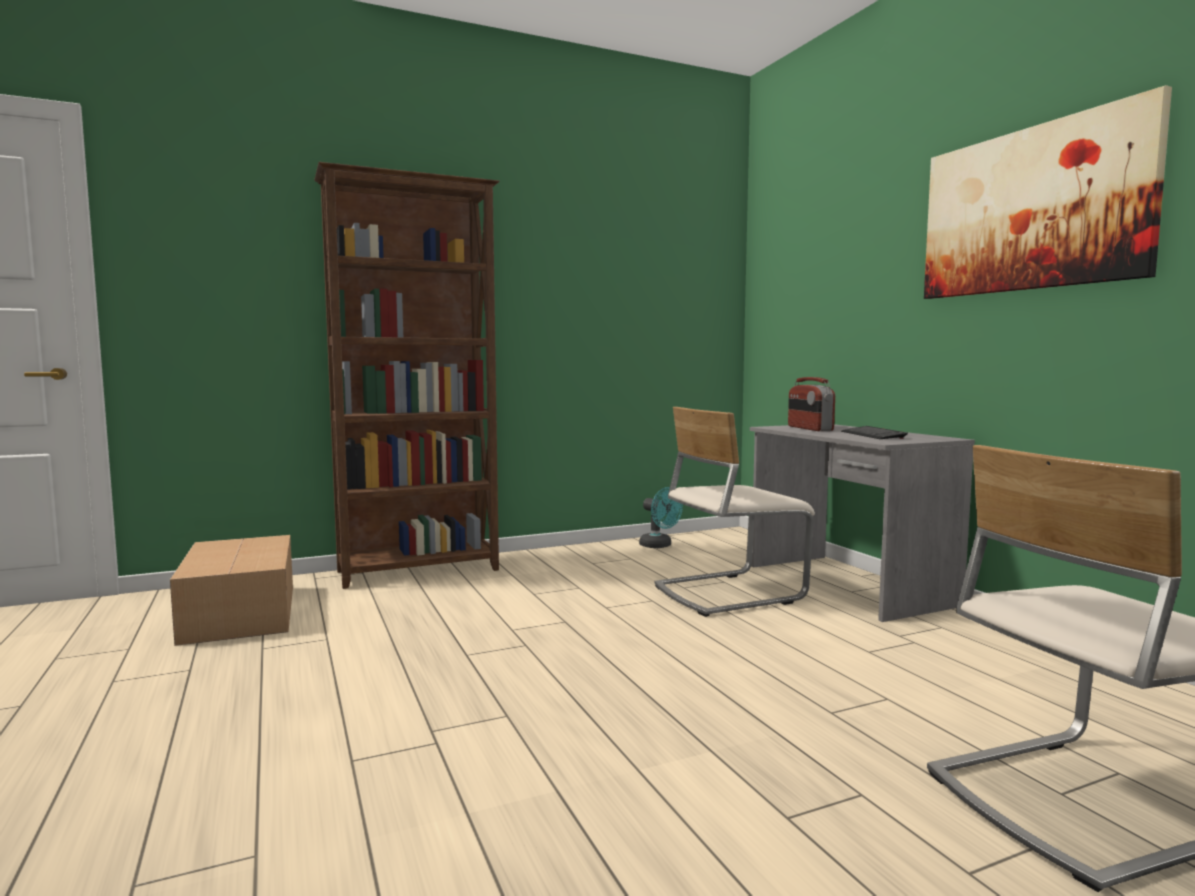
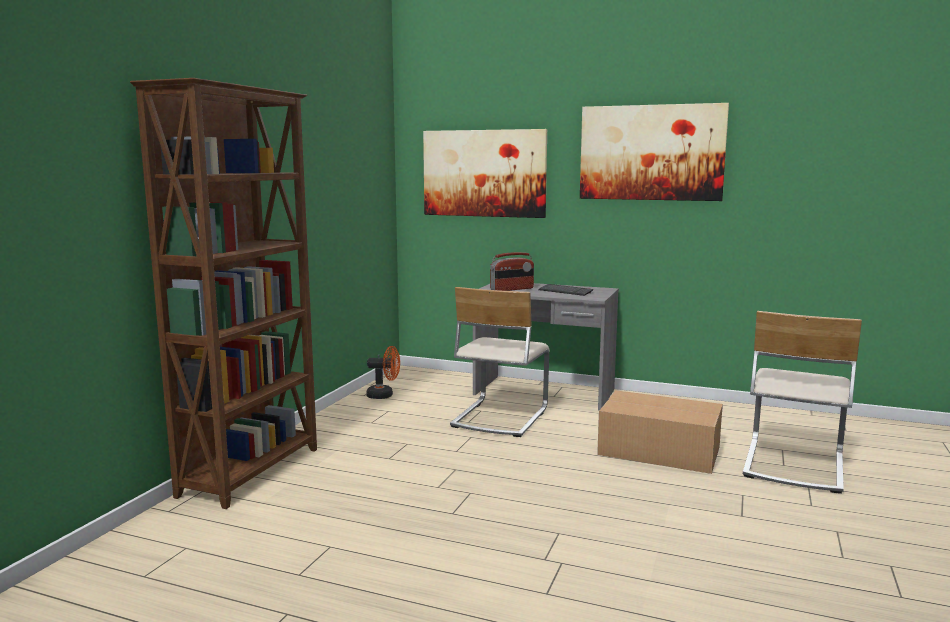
camera: 45 degrees left, 5 degrees up
(241, 612) = (190, 562): cardboard box -> cardboard box (657, 450)
(659, 546) = (384, 395): turquoise fan -> orange fan
(809, 428) = (512, 289): radio -> radio turned 60 degrees counterclockwise
(822, 278) = (484, 173): none -> picture

